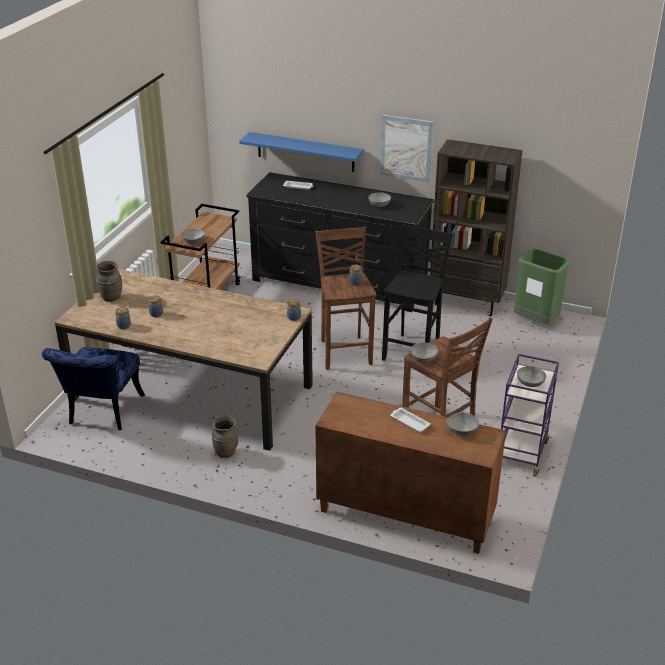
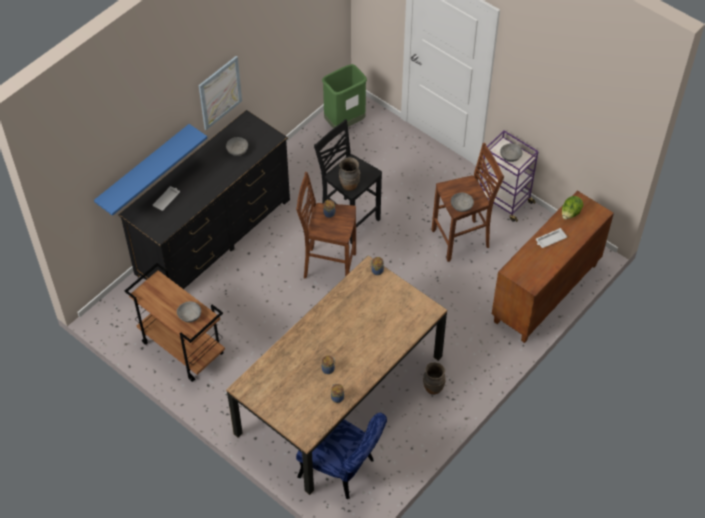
camera: 70 degrees left, 20 degrees up
(111, 297) = (283, 400): brown vase -> brown vase (349, 185)
(462, 431) = (570, 214): grey bowl -> lettuce
(467, 303) = (294, 156): brown bookcase -> none

